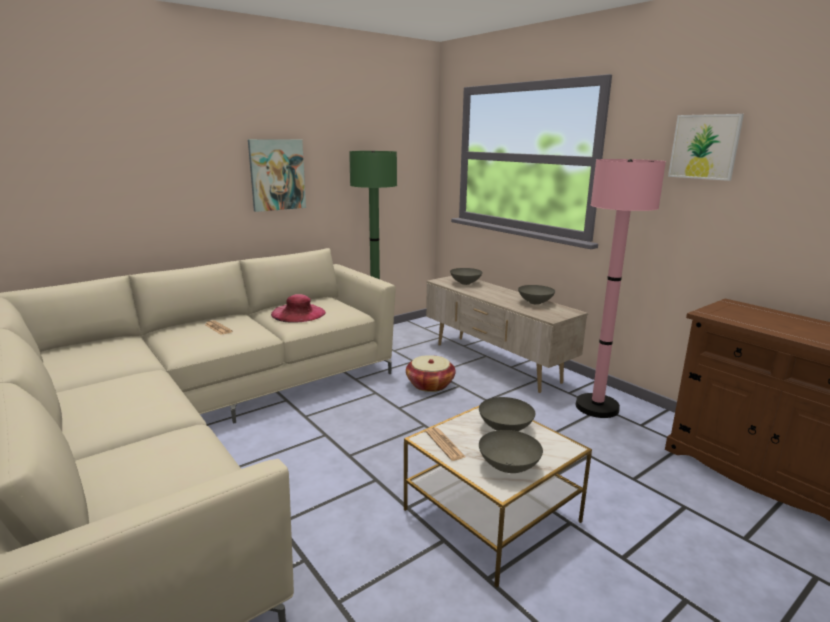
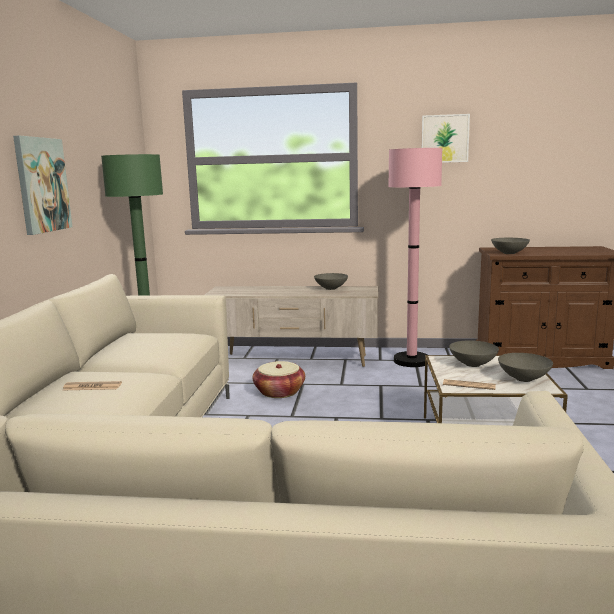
camera: 45 degrees left, 5 degrees down
(298, 313) = (144, 350): pink hat -> none
(465, 283) = (242, 290): grey bowl -> grey bowl (508, 253)

